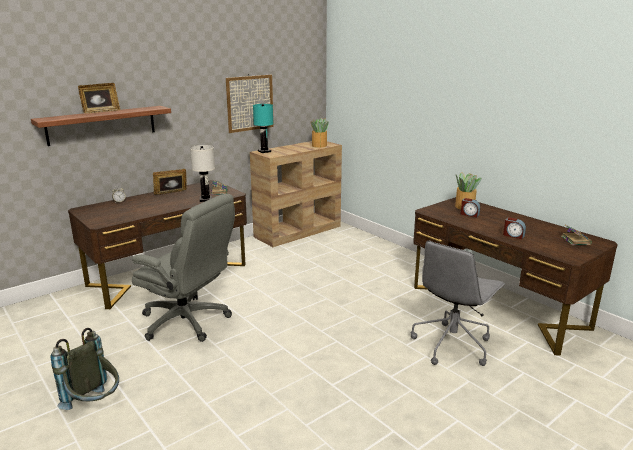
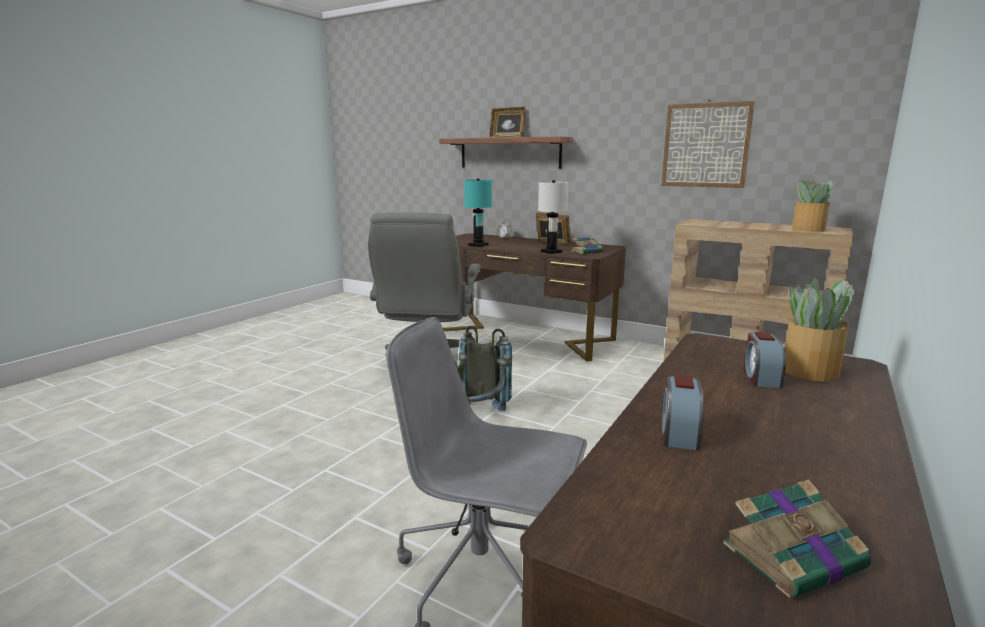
camera: 70 degrees right, 5 degrees down
(95, 406) = (279, 364): grey backpack -> grey backpack (478, 415)
(264, 151) = (703, 221): turquoise table lamp -> turquoise table lamp (478, 245)

